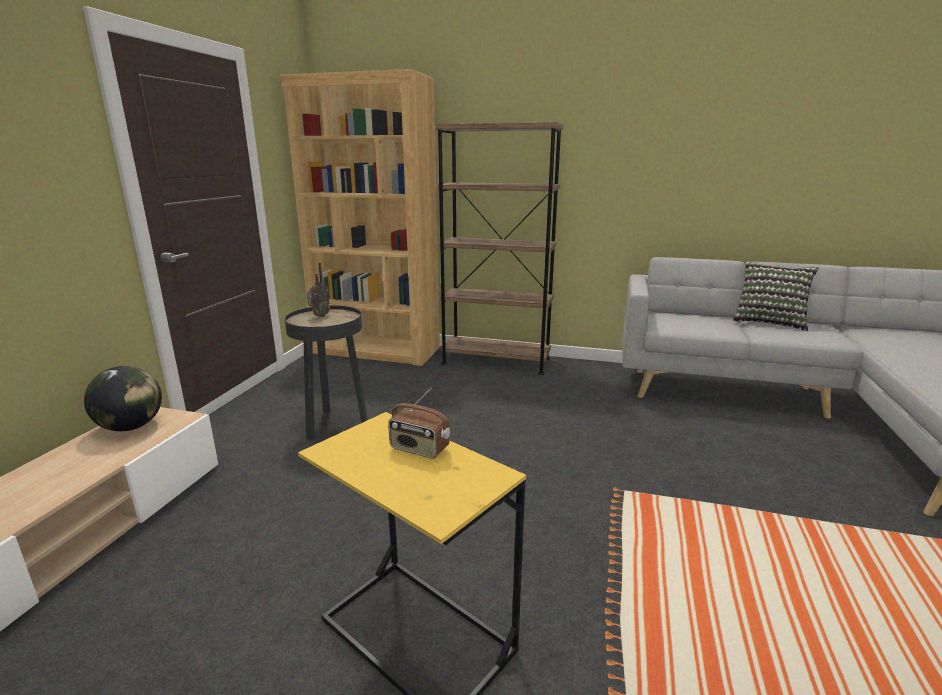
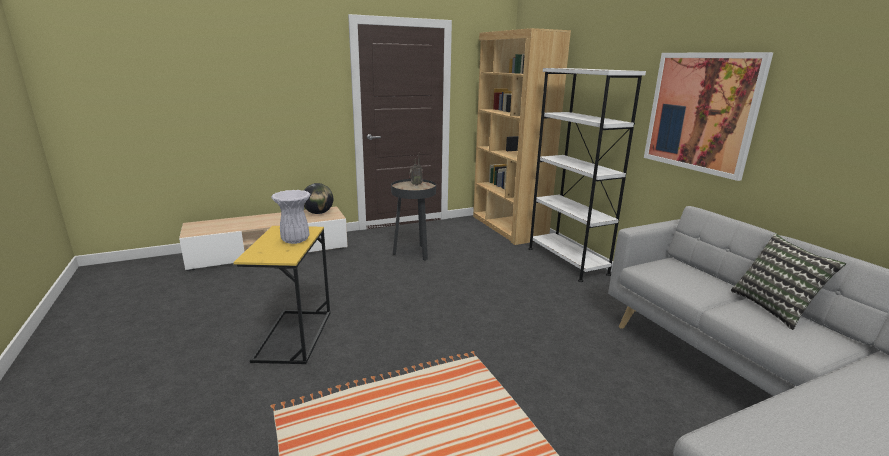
camera: 50 degrees right, 0 degrees up
(419, 449) = (296, 241): radio -> white vase
(496, 361) = (567, 261): brown bookcase -> white bookcase
(635, 164) = (701, 112): none -> picture

